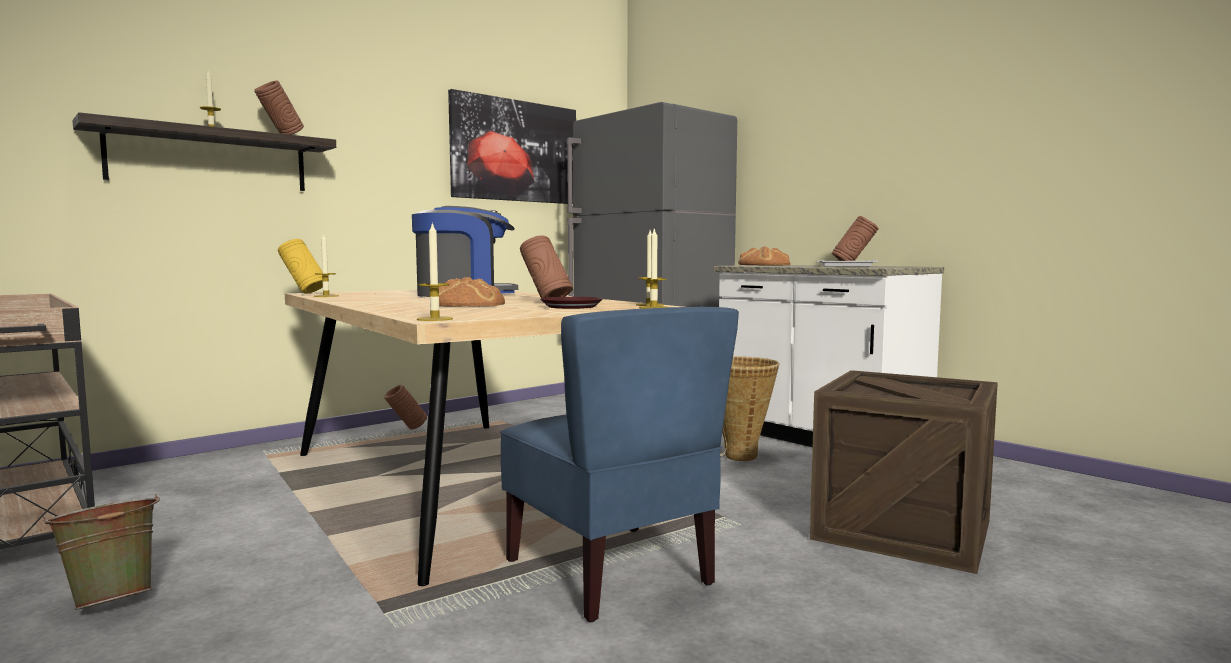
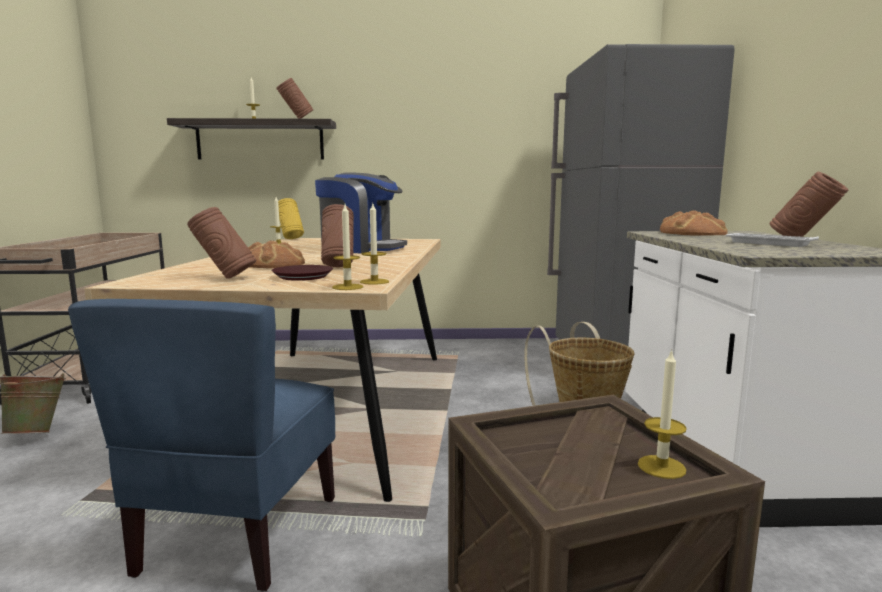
camera: 40 degrees right, 5 degrees up
(406, 429) = (384, 348): brown vase -> brown vase (225, 278)
(435, 319) = (127, 282): candle -> candle (661, 467)
(515, 151) = (514, 111): picture -> none

